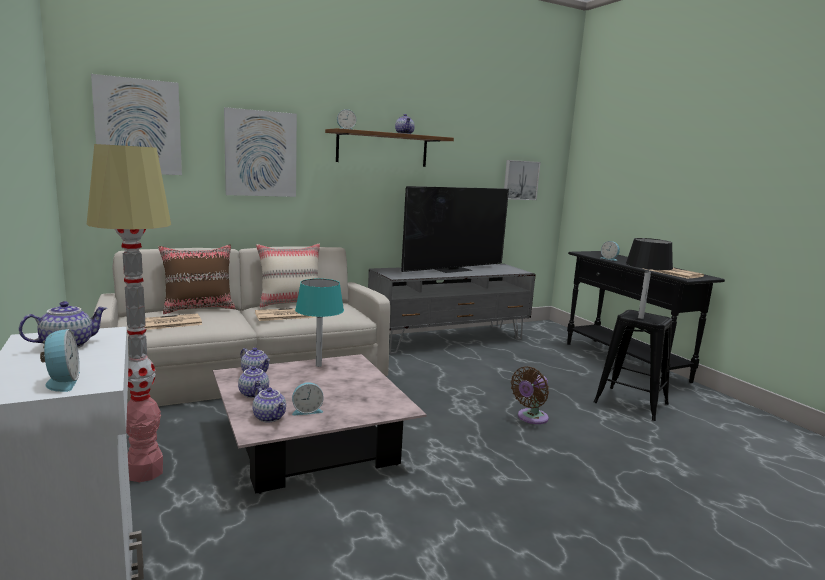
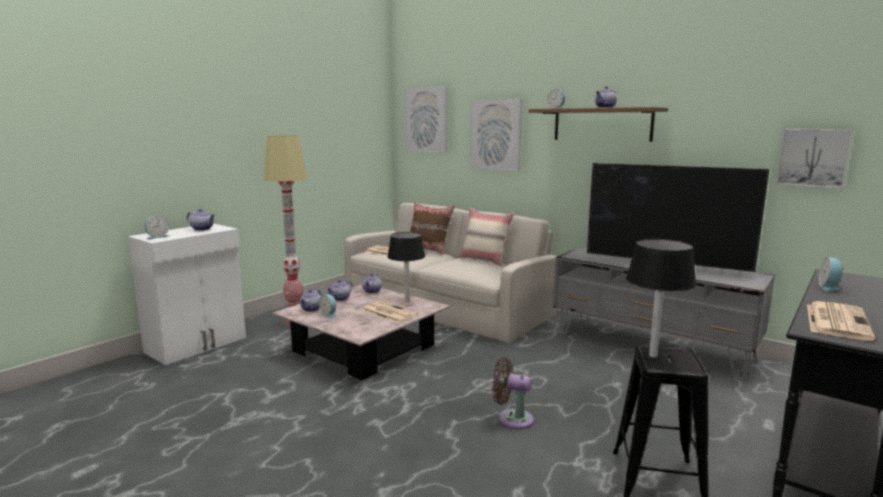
camera: 65 degrees right, 0 degrees up
(284, 315) = (449, 264): newspaper -> newspaper (388, 312)
(318, 365) = (407, 300): turquoise table lamp -> black table lamp

